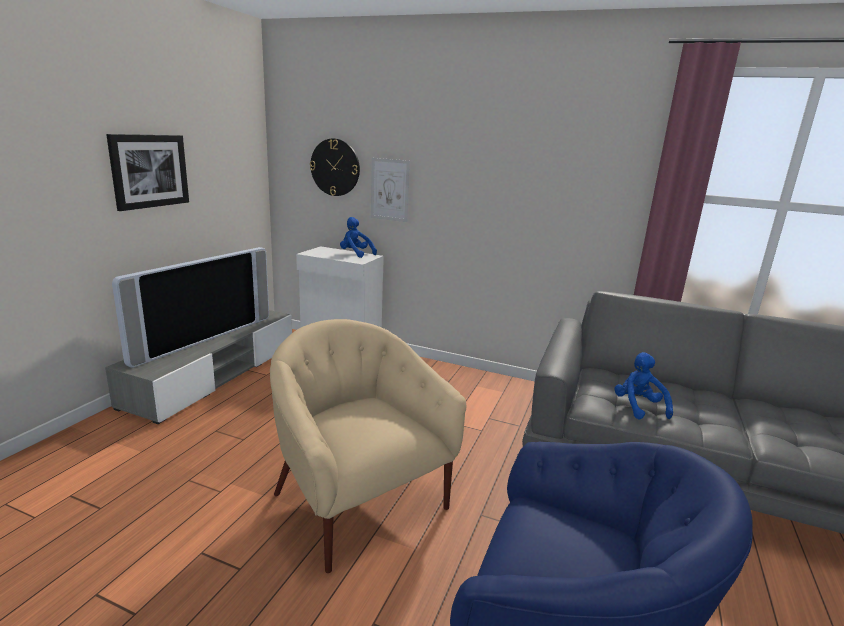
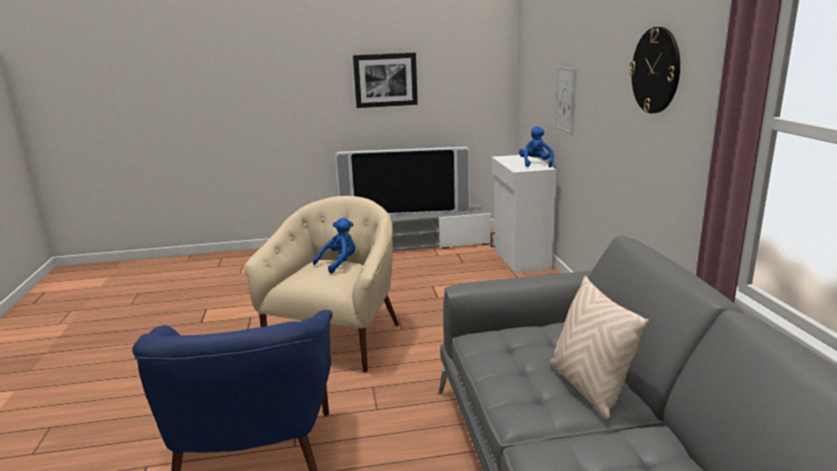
camera: 60 degrees right, 0 degrees up
(335, 167) = (542, 76): wall clock -> wall clock (656, 70)
(638, 407) = (513, 360): blue plush toy -> blue plush toy (339, 263)
(693, 400) = (588, 388): none -> beige pillow

